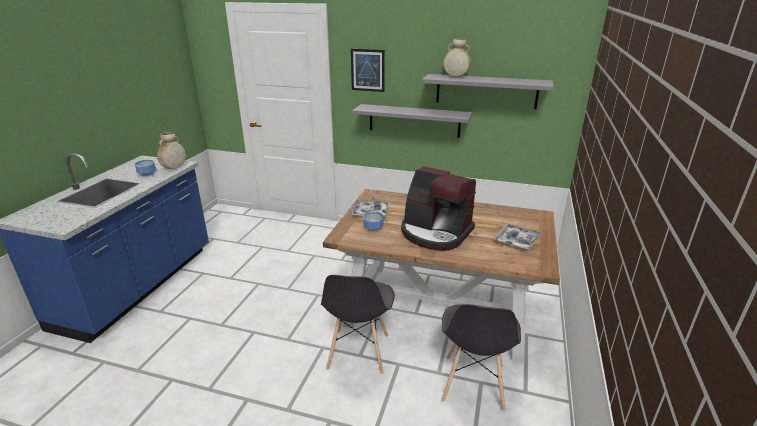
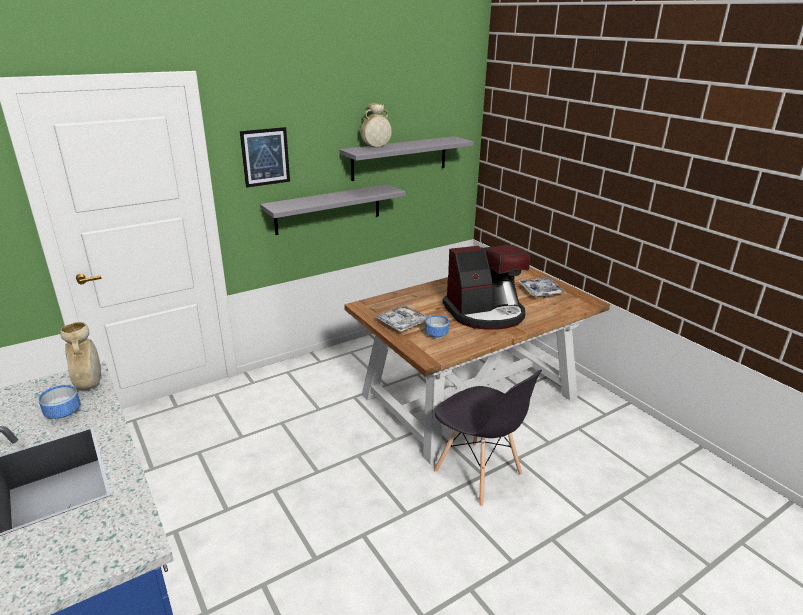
camera: 50 degrees left, 0 degrees up
(473, 384) = (577, 433): grey chair -> none

